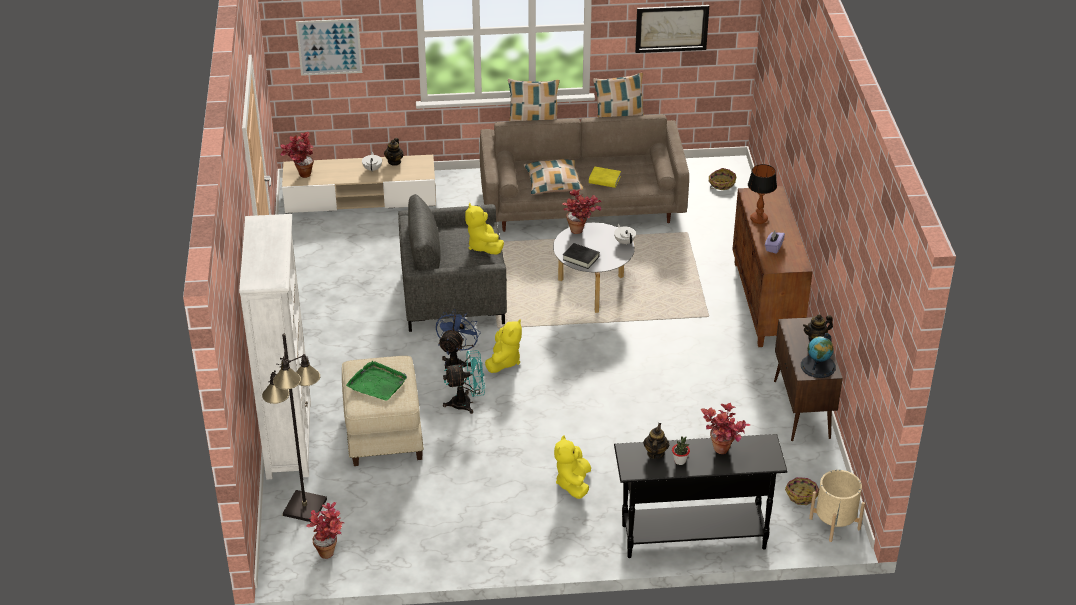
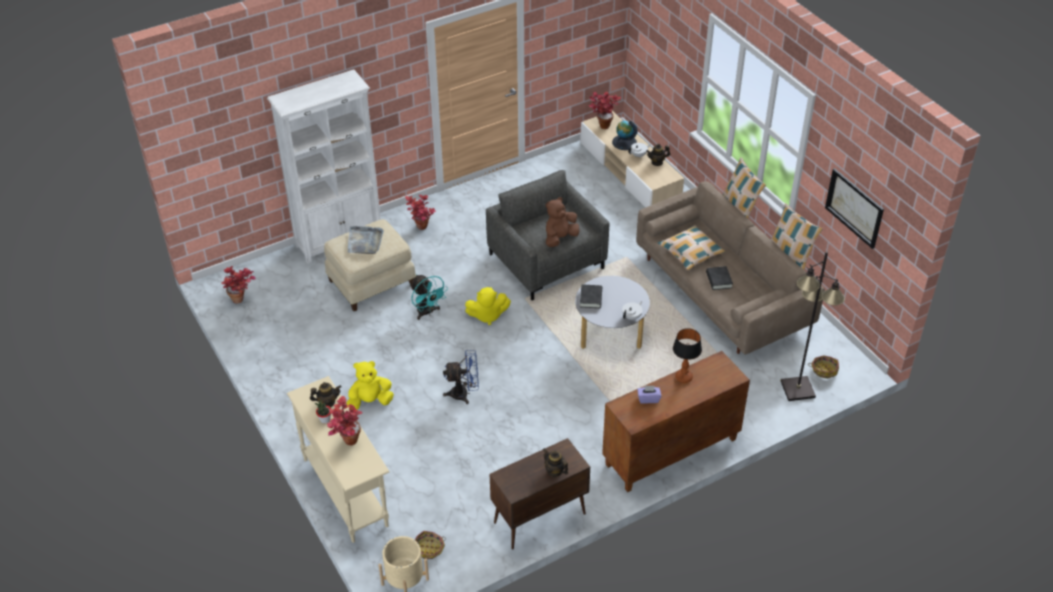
camera: 65 degrees right, 5 degrees up
(304, 507) = (276, 273): black floor lamp -> black floor lamp (797, 389)
(329, 47) = (658, 44): picture -> none
(377, 383) = (365, 241): green tray -> grey tray
(456, 364) = (468, 291): blue fan -> blue fan (464, 394)
(483, 246) = (560, 238): yellow plush toy -> brown plush toy
(581, 232) = (626, 287): potted plant -> potted plant (422, 229)
(604, 180) = (719, 280): yellow book -> black book
(693, 536) = (345, 491): black console table -> beige console table
(818, 366) = (517, 482): globe -> globe (624, 142)

